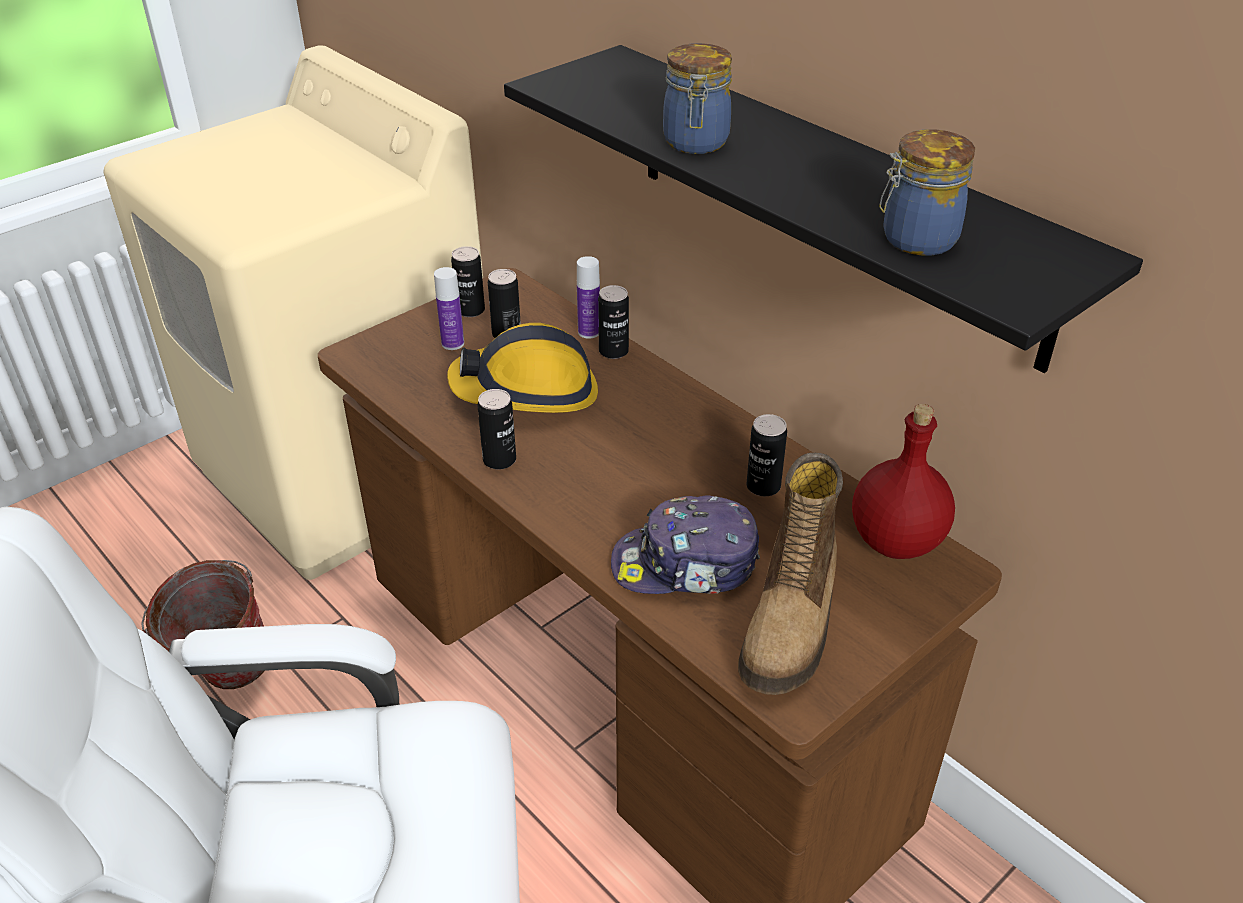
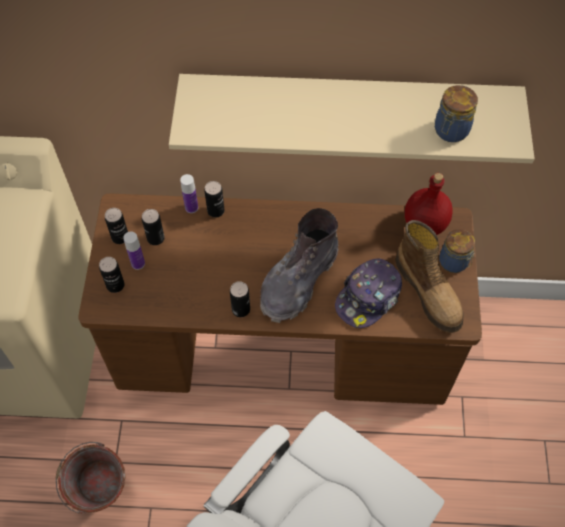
camera: 45 degrees left, 20 degrees up
(527, 391) = (206, 264): hard hat -> none
(614, 481) = (298, 281): none -> grey boot
(695, 143) = (306, 128): jar -> jar (454, 263)
(763, 486) = (354, 236): can -> can (115, 285)
(832, 200) = (348, 105): black shelf -> beige shelf

